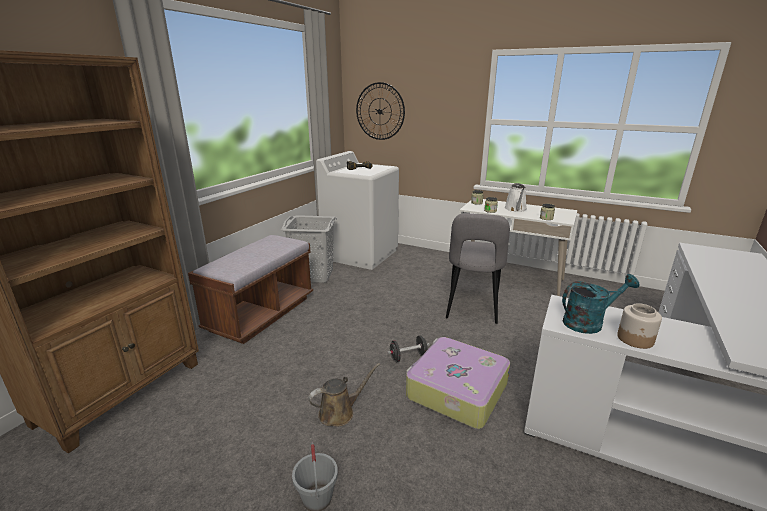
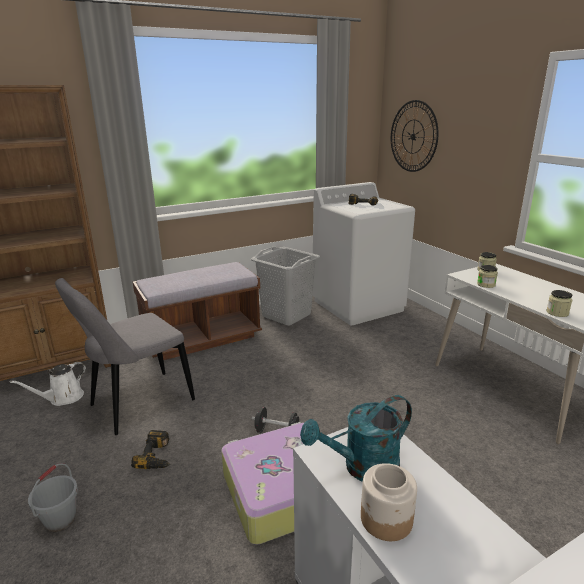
camera: 35 degrees right, 0 degrees up
(340, 412) = (158, 456): brown watering can -> power drill
(472, 307) = (416, 406): grey chair -> grey chair (137, 404)
(515, 209) = (529, 290): white watering can -> white watering can (63, 398)
(588, 322) = (362, 468): turquoise watering can -> turquoise watering can turned 135 degrees clockwise

